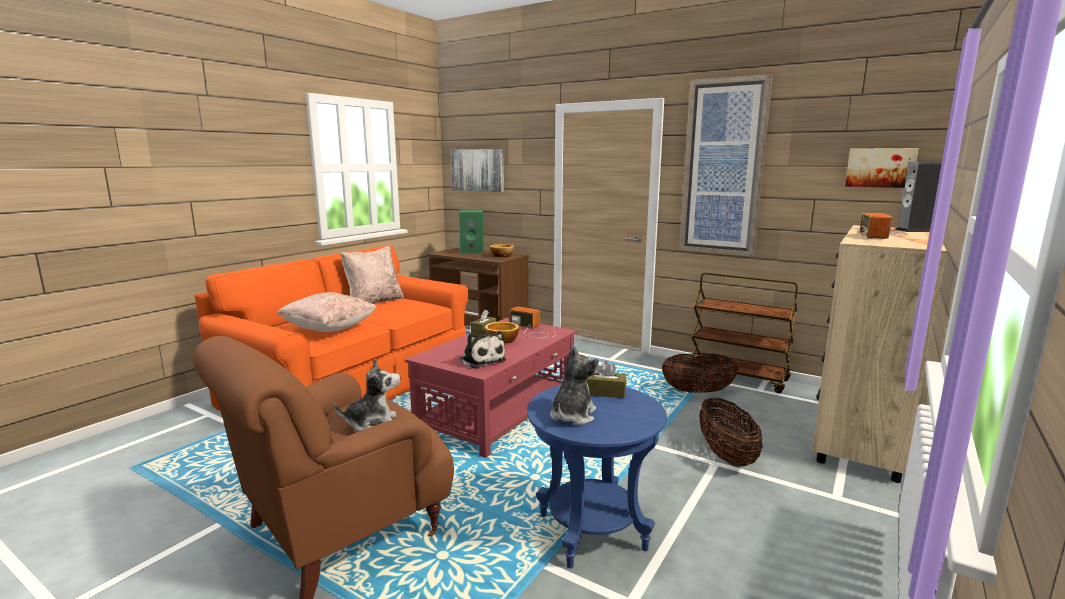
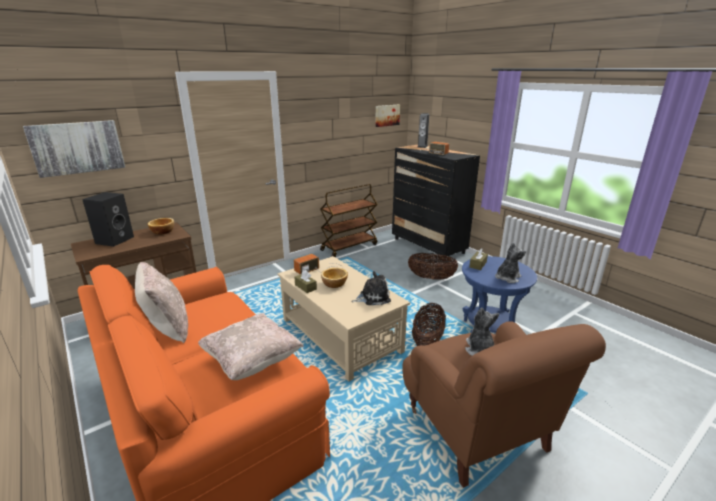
camera: 70 degrees left, 10 degrees up
(472, 251) = (115, 240): green speaker -> black speaker
(499, 413) = (340, 335): red coffee table -> beige coffee table
(572, 416) = (507, 278): plush toy -> plush toy turned 90 degrees clockwise
(698, 391) = (358, 262): basket -> basket (427, 341)
(723, 168) = (319, 122): picture -> none
(859, 438) = (428, 246): beige dresser -> black dresser

